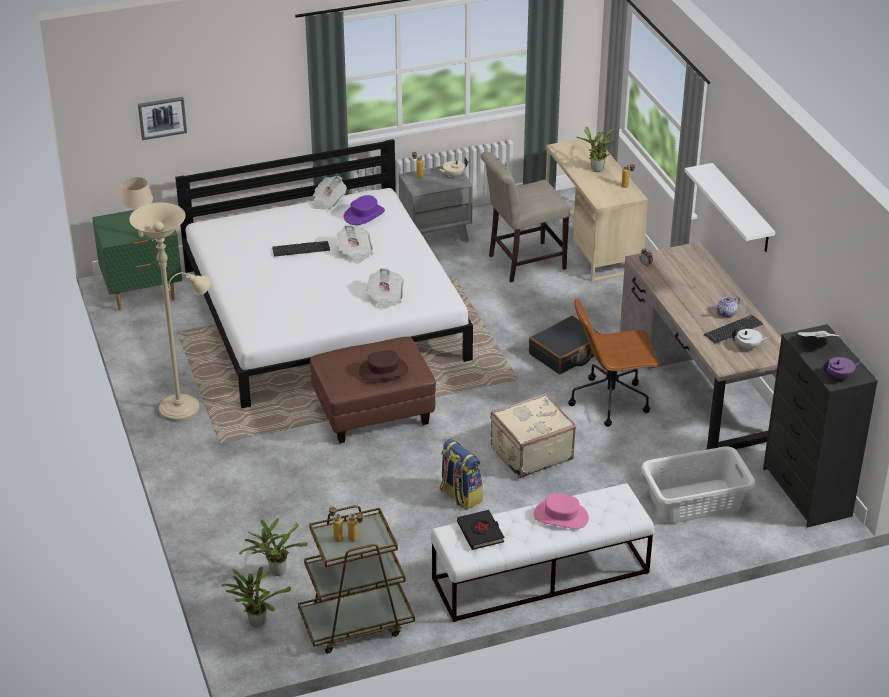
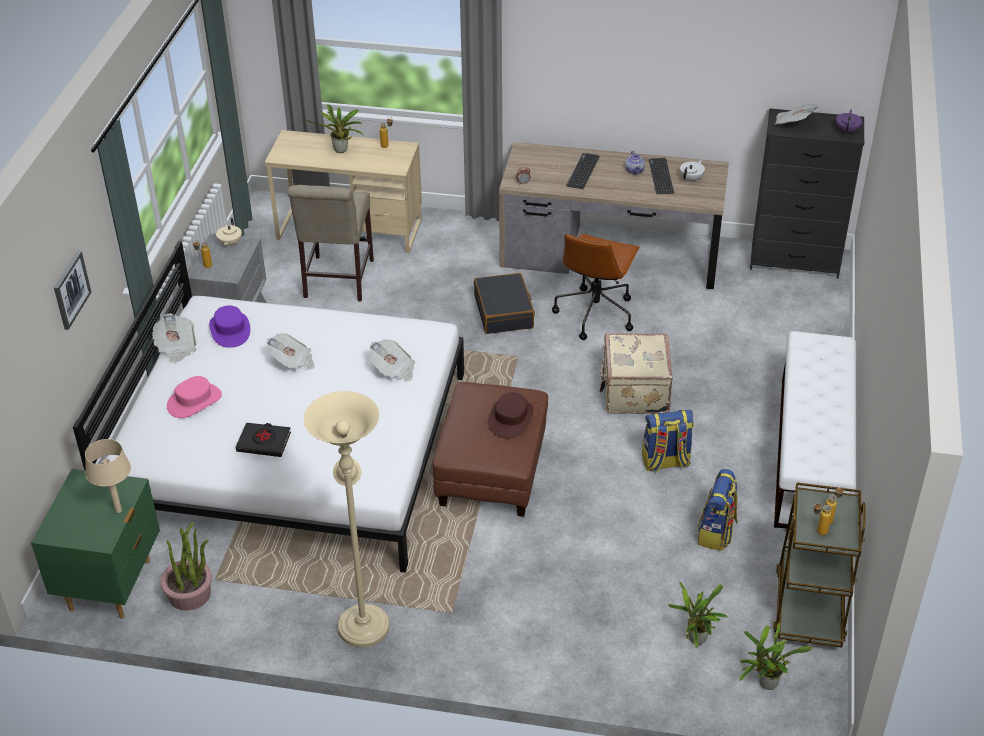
camera: 60 degrees left, 5 degrees up
(157, 327) = (190, 594): none -> potted plant
(162, 117) = (26, 368): picture -> picture (71, 289)
(301, 249) = (247, 398): keyboard -> keyboard (583, 171)
(400, 548) = (716, 533): none -> backpack
(480, 532) = (810, 445): black book -> black book (264, 442)
(561, 516) = (816, 386): pink hat -> pink hat (194, 401)
(695, 502) = (768, 323): white laundry basket -> none
(741, 209) = (582, 77): white shelf -> none

